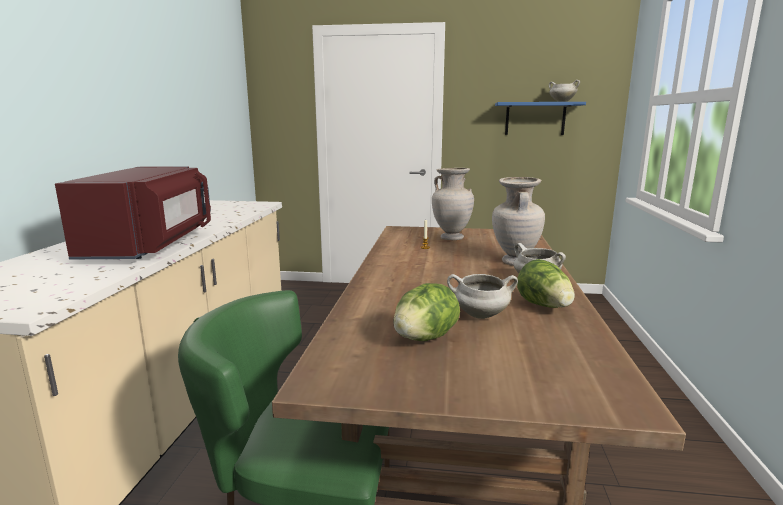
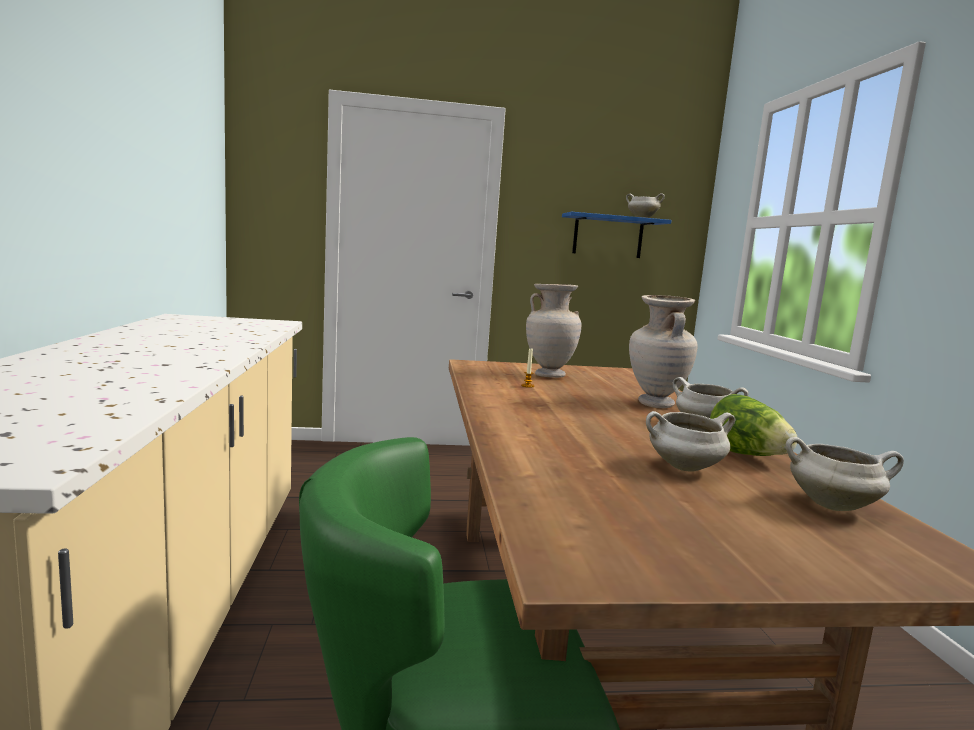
camera: 15 degrees left, 5 degrees down
(152, 244) = (161, 369): red microwave -> none
(425, 338) = (647, 498): lettuce -> none
(570, 349) = (833, 505): none -> white cooking pot

